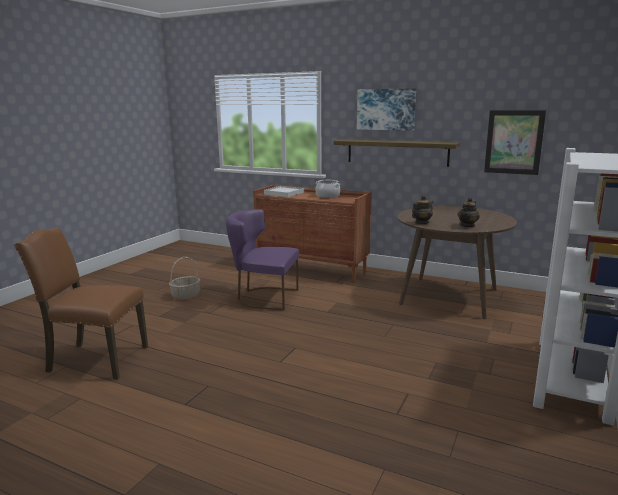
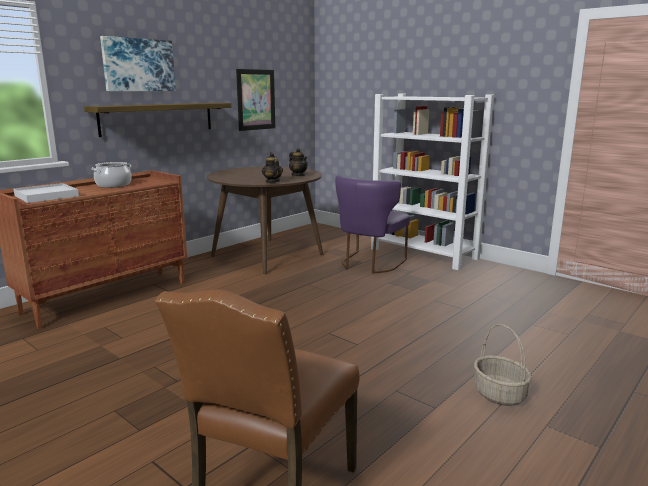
camera: 75 degrees left, 0 degrees up
(186, 295) = (72, 400): basket -> basket (498, 394)
(264, 297) = (164, 336): purple chair -> purple chair (369, 264)

